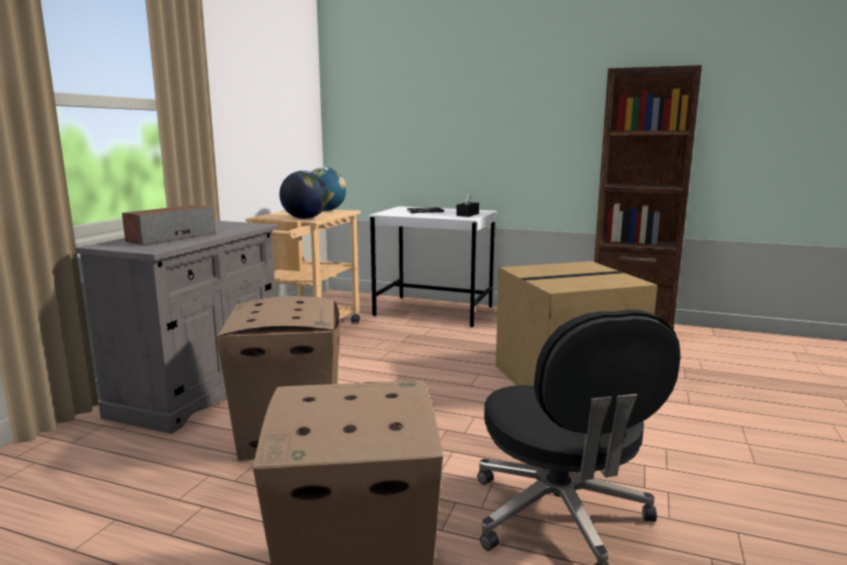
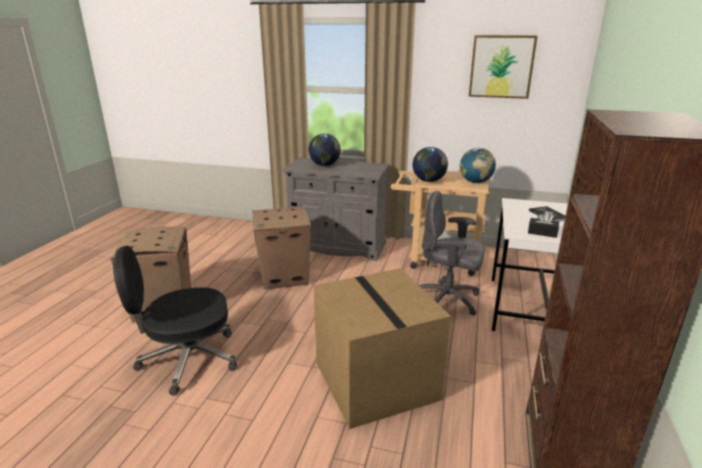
camera: 85 degrees right, 10 degrees up
(171, 237) = (325, 165): speaker -> globe
(269, 76) = (501, 67): none -> picture
(410, 337) = (448, 300): none -> grey office chair

